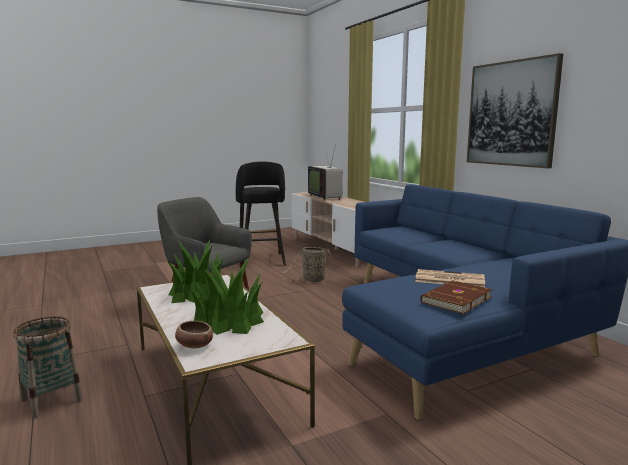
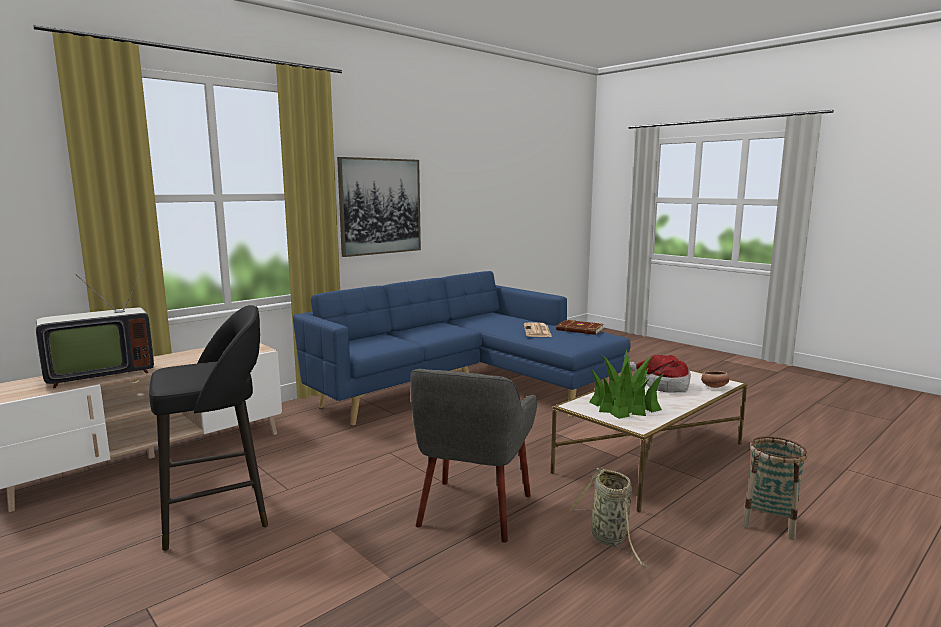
camera: 105 degrees left, 0 degrees up
(228, 320) = (664, 386): potted plant -> hat
(312, 280) = (345, 455): basket -> basket (610, 539)

